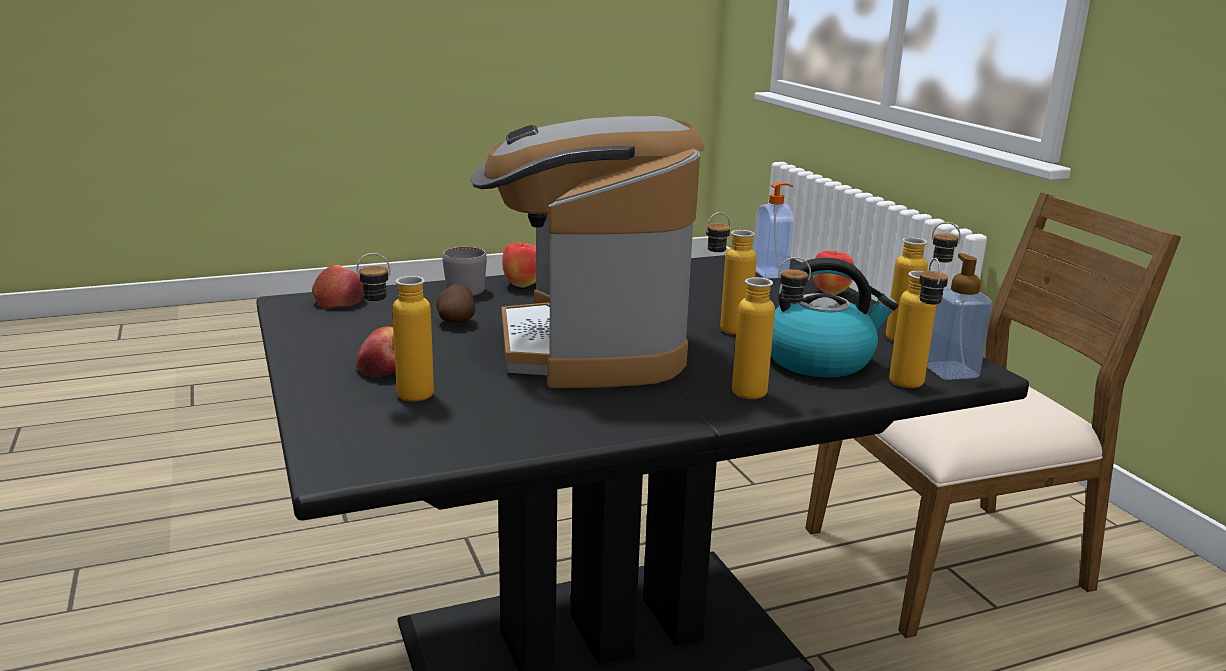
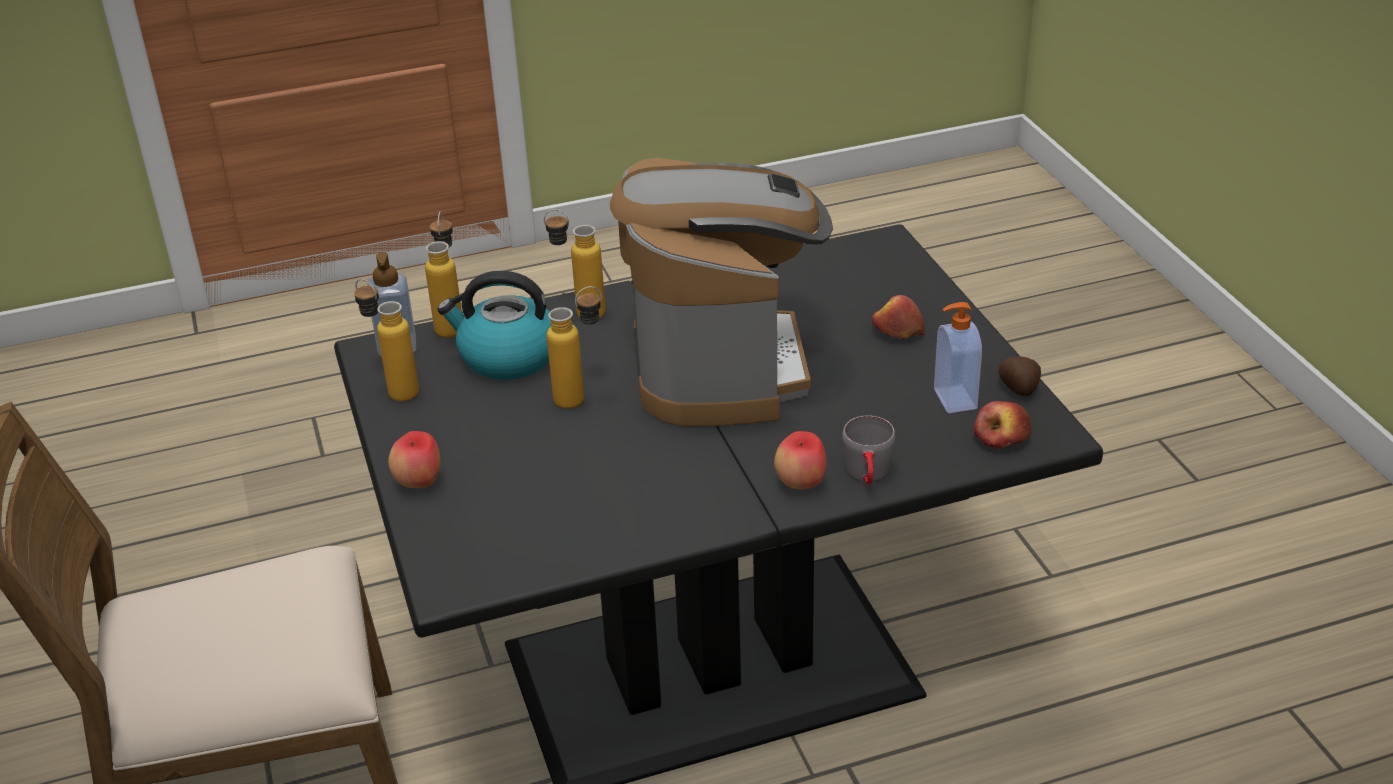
camera: 175 degrees left, 15 degrees up
(399, 395) = (873, 301): bottle -> none
(456, 321) = (859, 405): potato -> potato (1019, 389)
(771, 273) = (468, 534): soap dispenser -> soap dispenser (953, 399)

